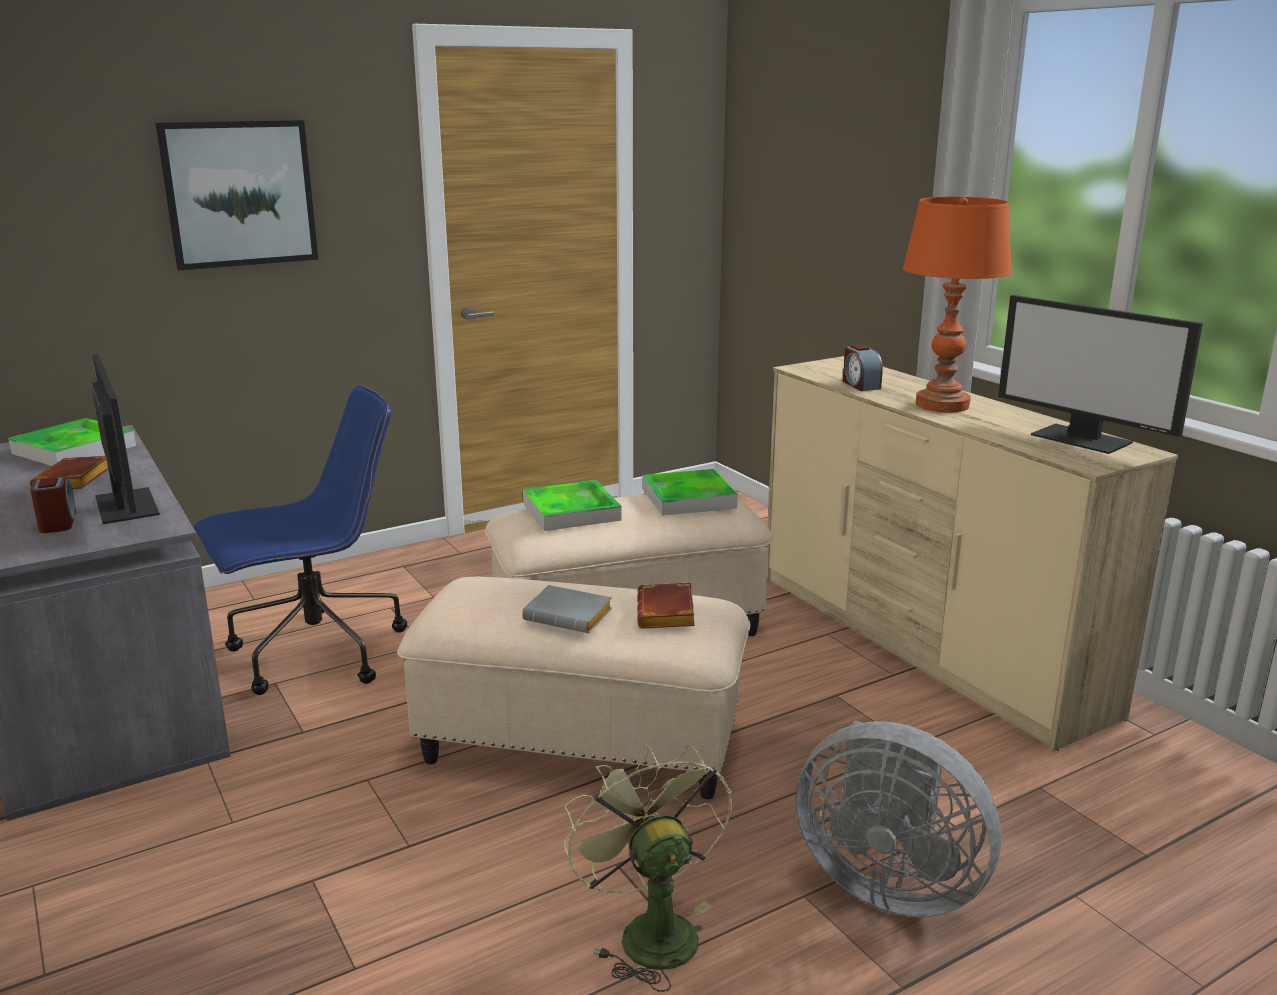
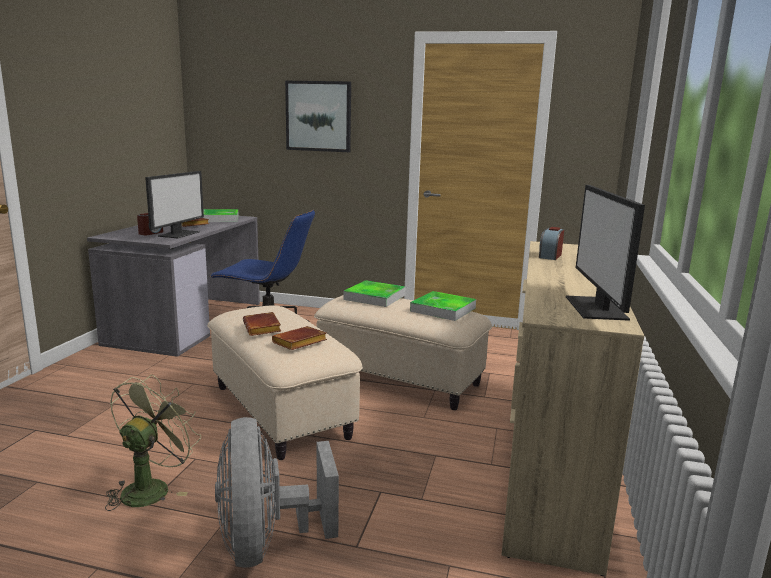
camera: 45 degrees right, 5 degrees down
(571, 616) = (263, 328): grey book -> brown book
(942, 405) = (565, 273): orange table lamp -> none

